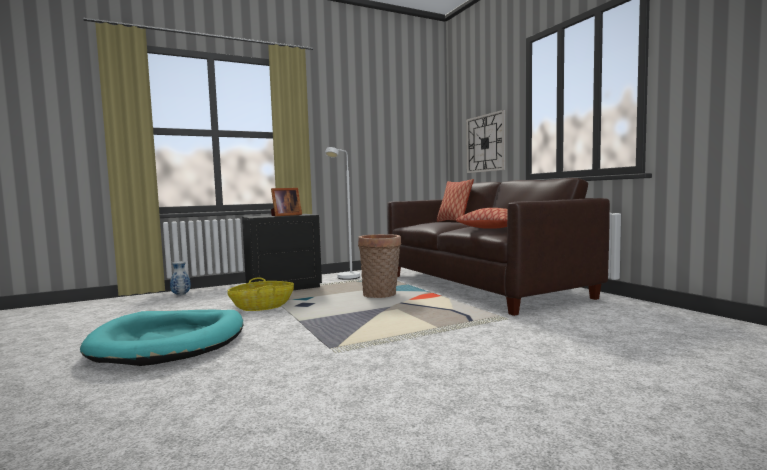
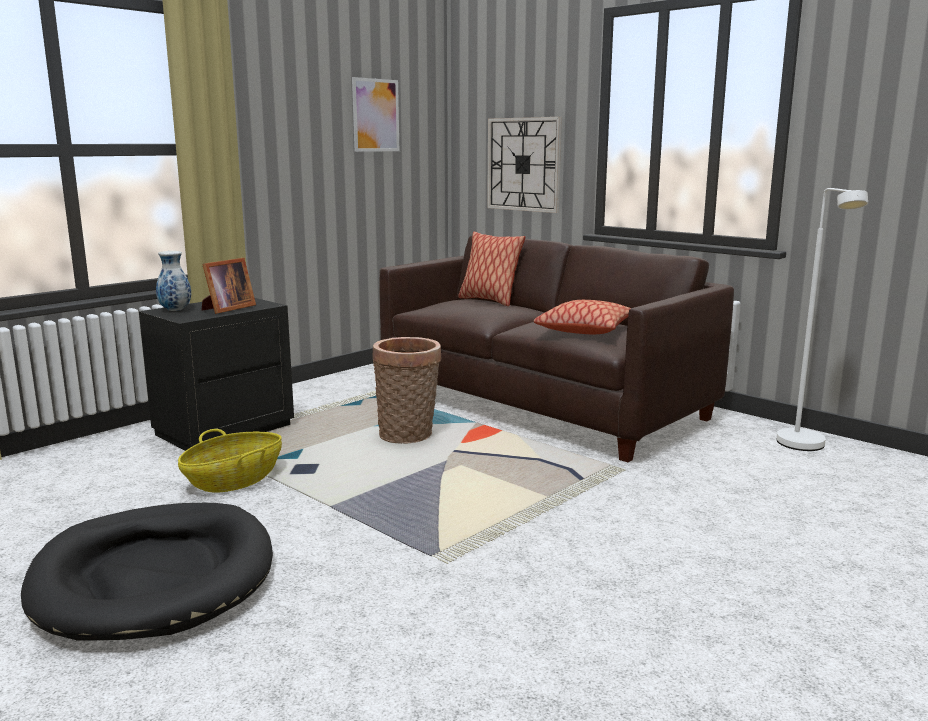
camera: 20 degrees left, 10 degrees up
(170, 341) = (155, 577): turquoise dog bed -> black dog bed
(180, 295) = (39, 465): vase -> vase (174, 310)
(345, 278) = (315, 400): white floor lamp -> white floor lamp (805, 447)
(398, 121) = (375, 115): none -> picture

